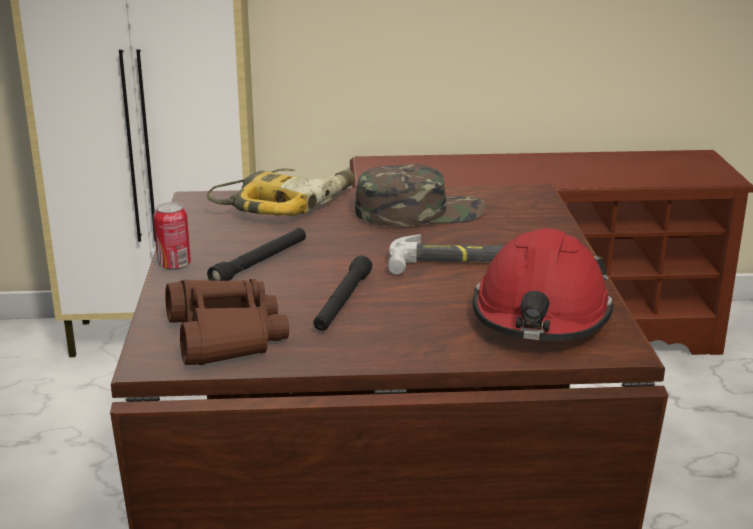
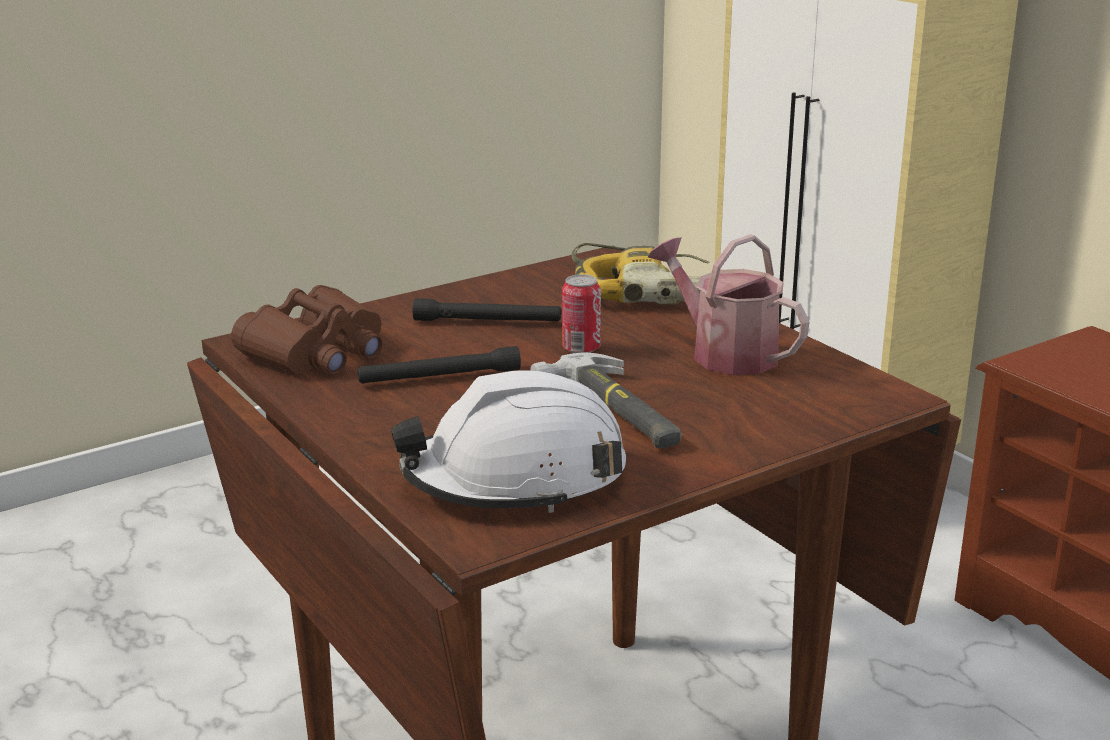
camera: 60 degrees right, 0 degrees up
(174, 265) = (440, 293): can -> can (581, 349)
(419, 212) = (725, 353): green cap -> watering can
(541, 316) = (515, 478): red hard hat -> white hard hat

